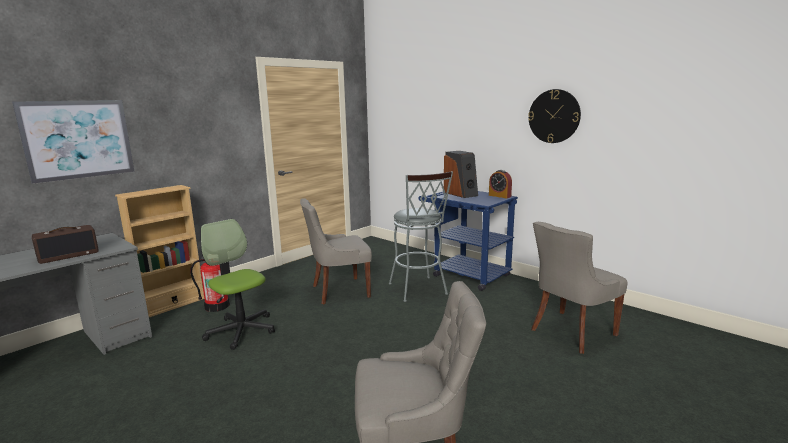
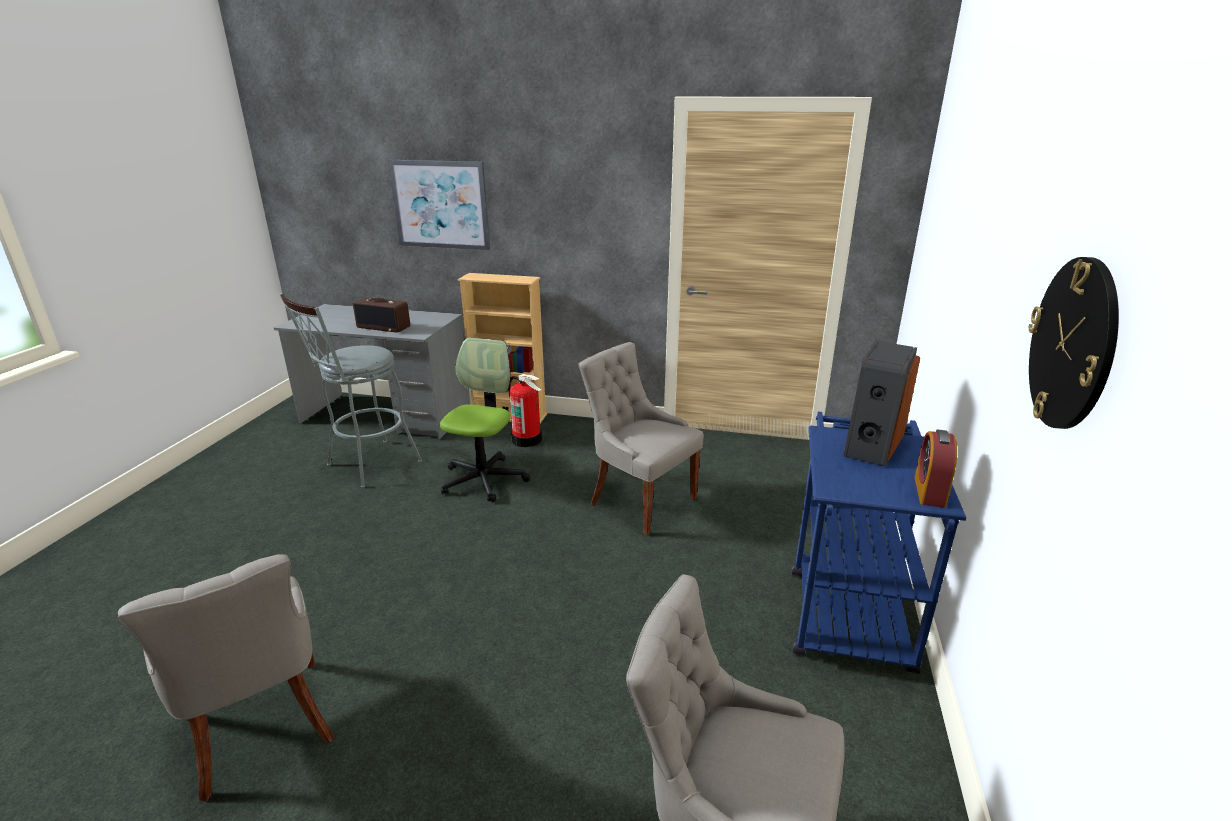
camera: 60 degrees right, 10 degrees up
(419, 291) = (715, 575): grey stool -> grey stool (367, 466)

